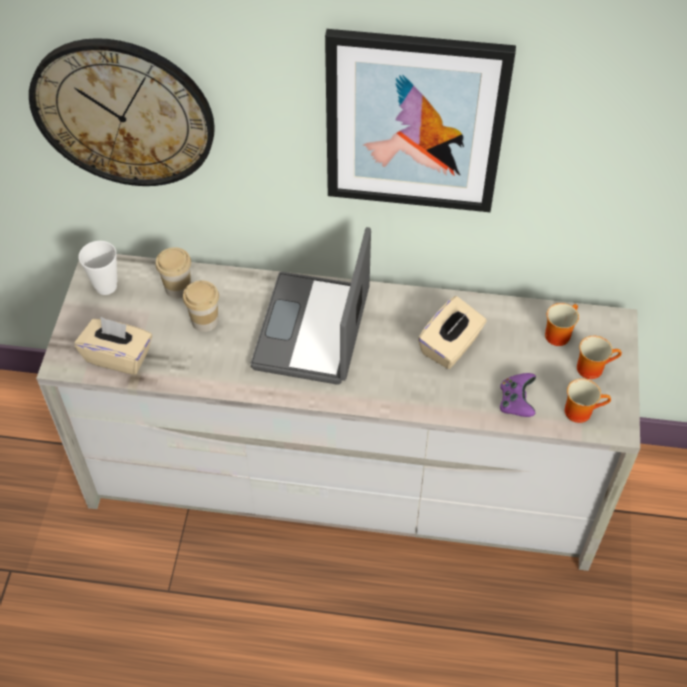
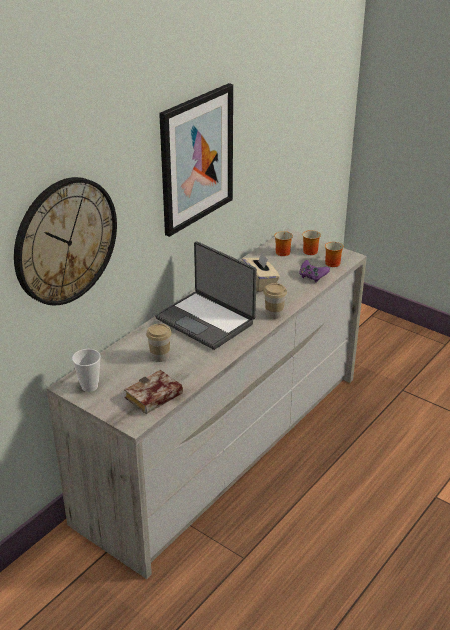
camera: 60 degrees left, 20 degrees down
(118, 356) = (153, 398): beige tissue box -> book
(178, 288) = (123, 358): cup -> cup (274, 314)

